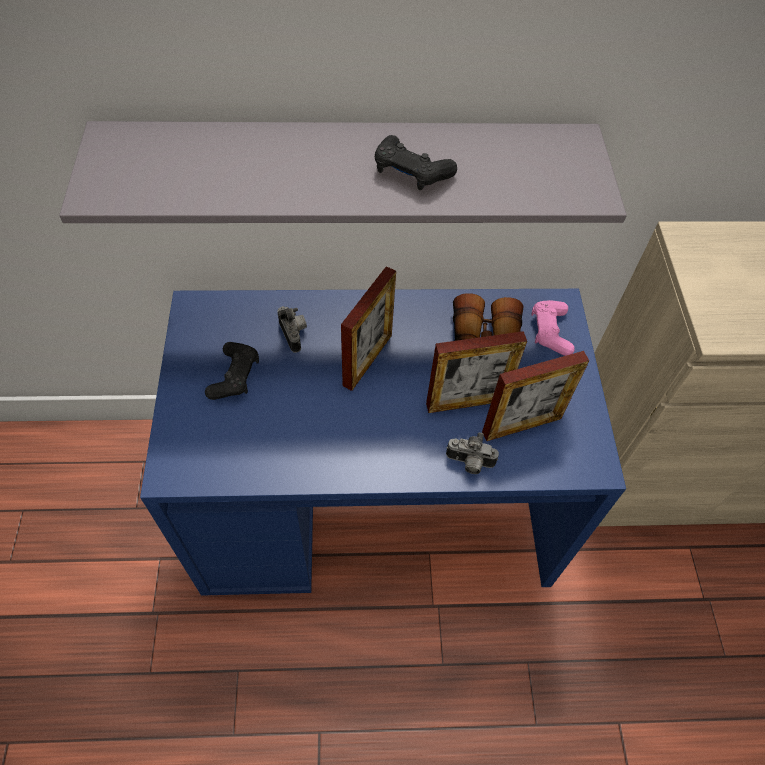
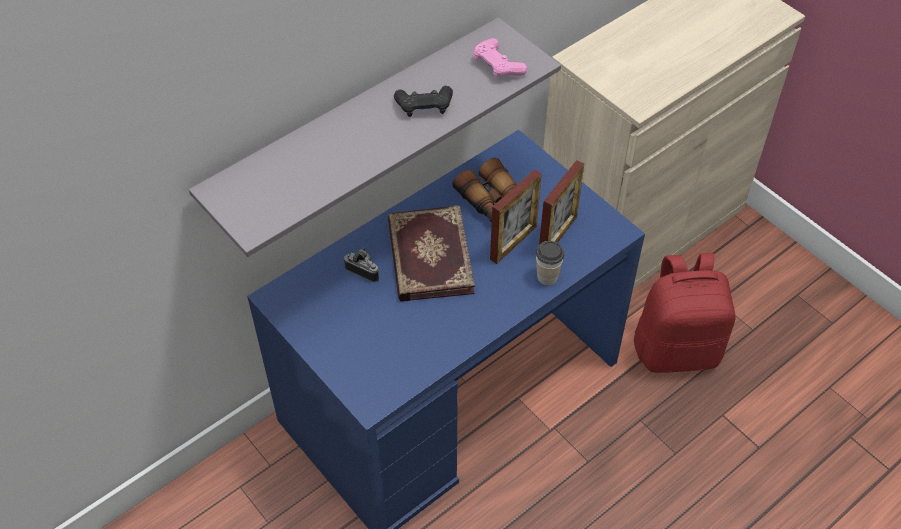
camera: 35 degrees left, 5 degrees down
(234, 376) = (351, 322): black game controller -> none
(367, 360) = (428, 256): picture frame -> book
(469, 463) = (547, 277): camera -> cup
(550, 332) = (525, 168): pink game controller -> pink game controller (498, 66)
(624, 617) = (677, 349): none -> red backpack

